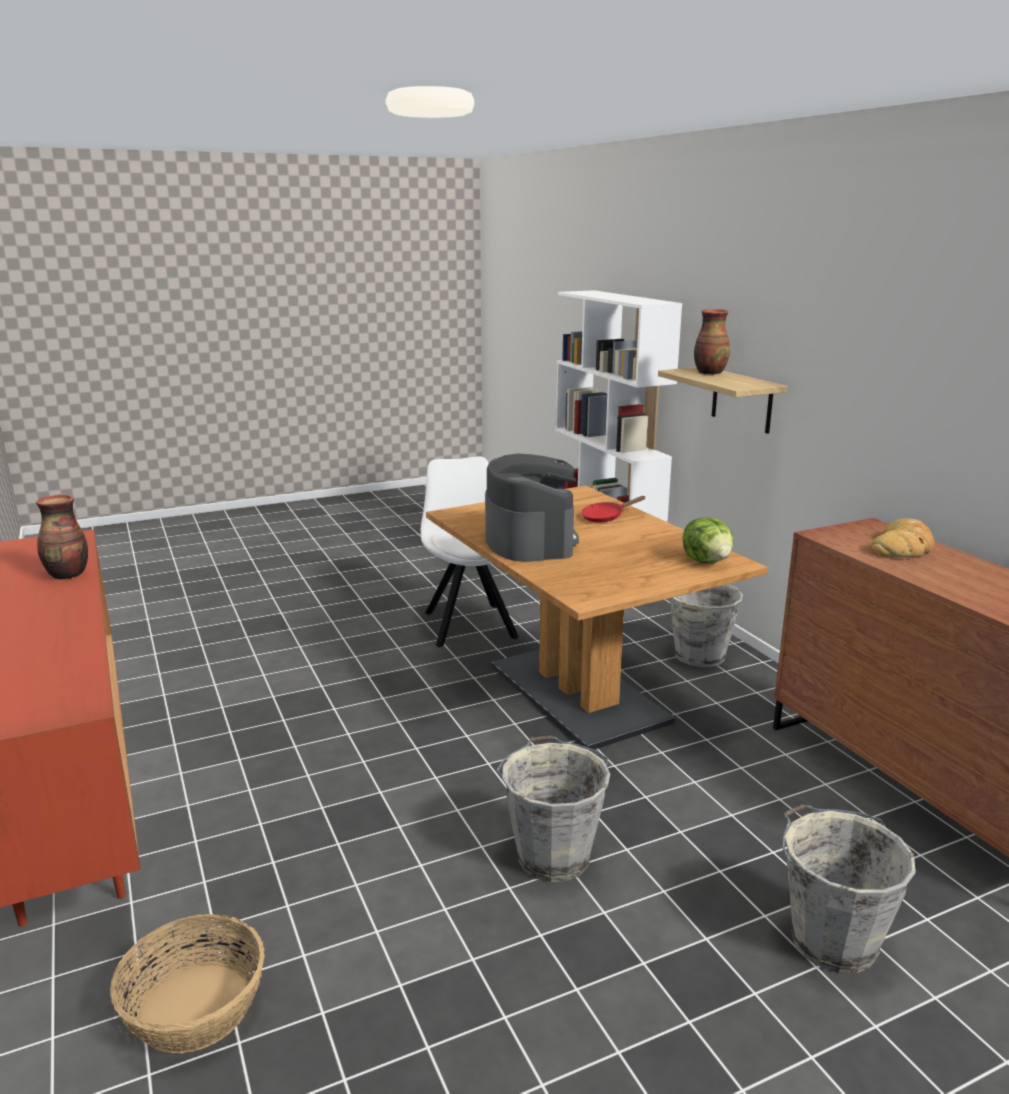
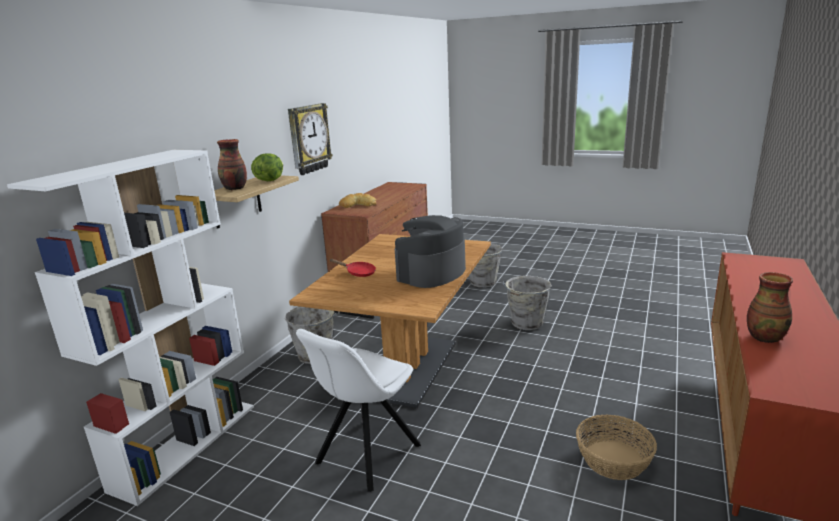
camera: 130 degrees left, 0 degrees up
(194, 1008) = (691, 339): basket -> basket (614, 460)
(707, 561) = (391, 241): lettuce -> lettuce (269, 180)
(892, 368) = (308, 139): none -> wall clock

